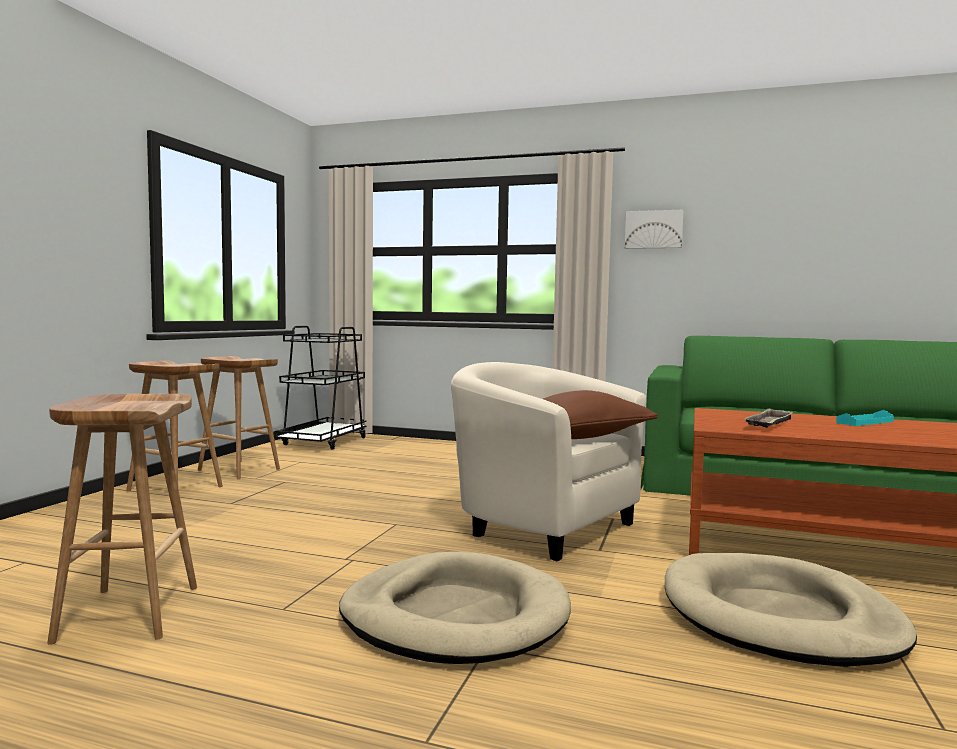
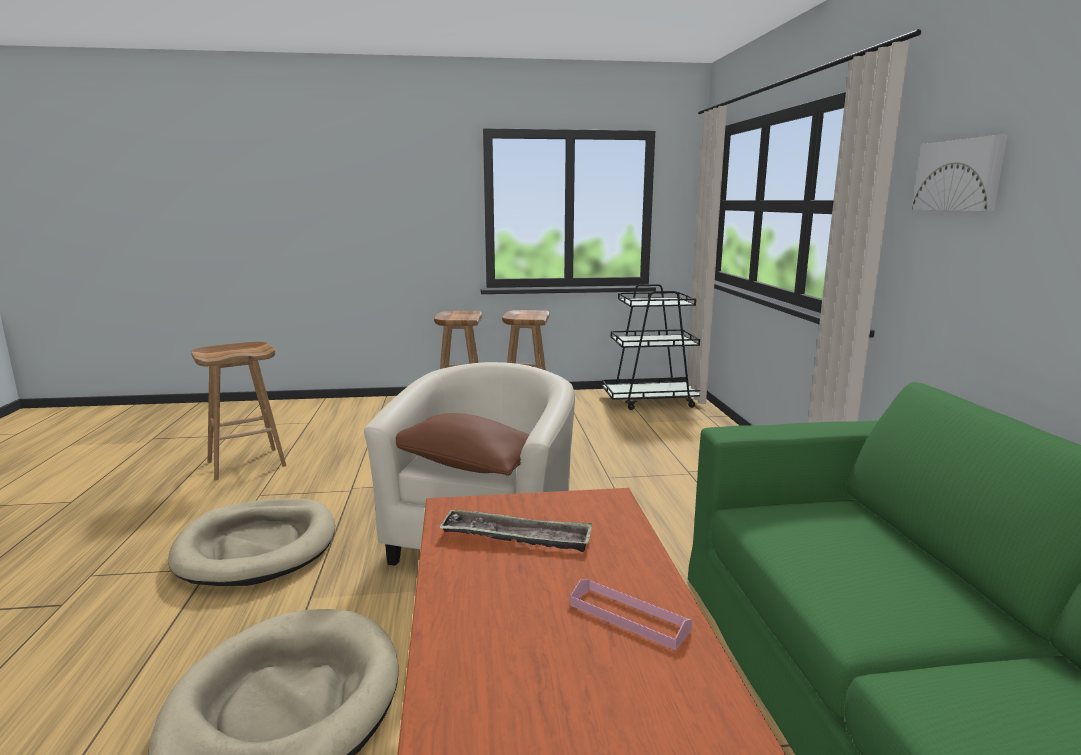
camera: 65 degrees right, 10 degrees up
(865, 422) = (629, 617): turquoise tray -> pink tray

